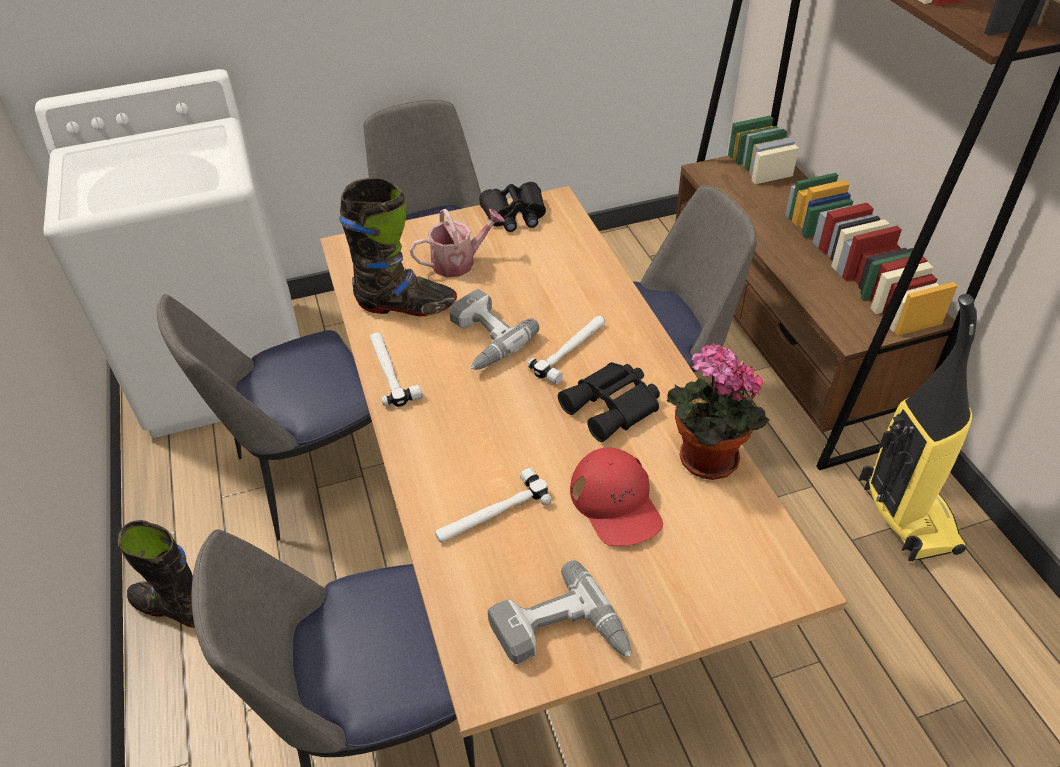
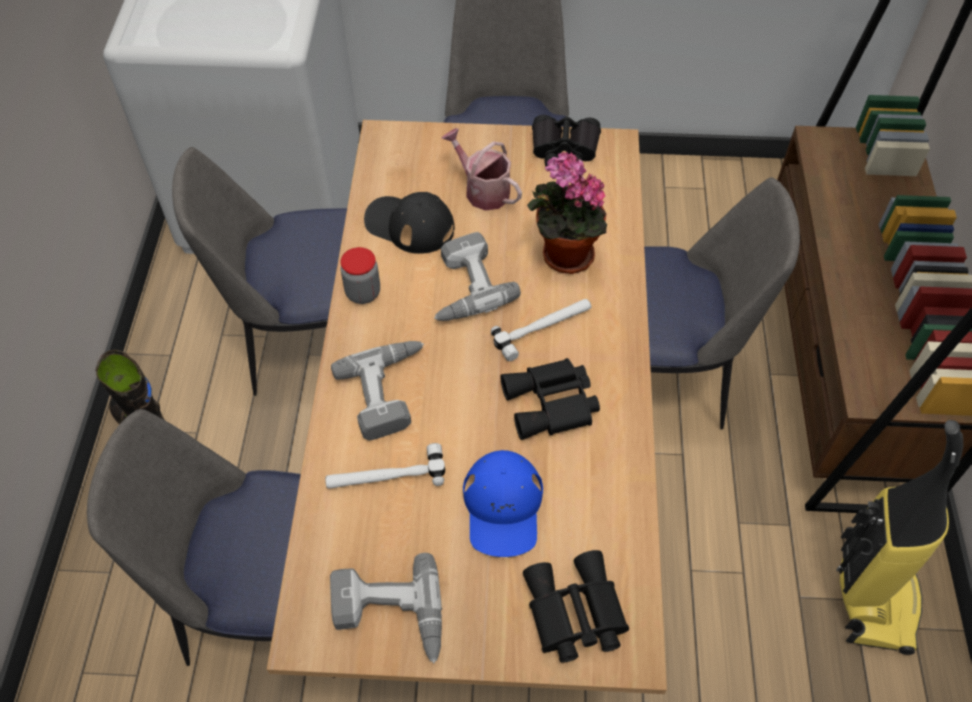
camera: 20 degrees right, 10 degrees up
(390, 371) = (363, 293): hammer -> jar
(406, 306) = (409, 225): black boot -> black cap
(459, 262) = (482, 190): watering can -> watering can turned 135 degrees counterclockwise
(459, 443) = (390, 392): none -> power drill
(616, 503) = (503, 507): red cap -> blue cap
(703, 461) = (609, 494): potted plant -> potted plant (562, 256)
(729, 569) = (573, 614): none -> black binoculars

